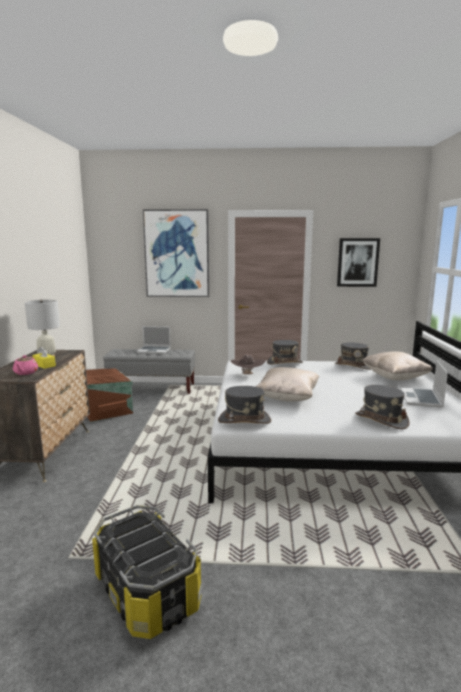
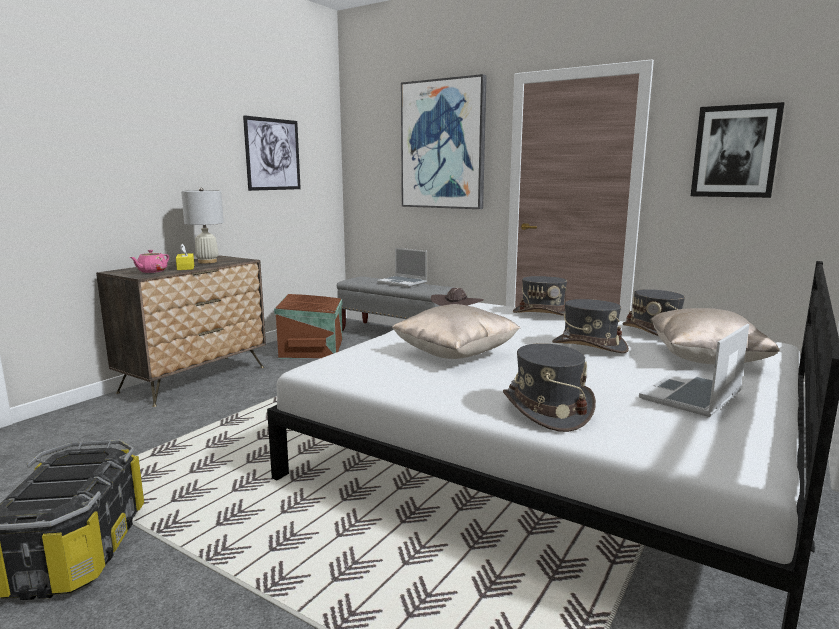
camera: 30 degrees right, 0 degrees up
(56, 264) = (273, 154): none -> picture
(244, 420) = (337, 368): grey hat -> grey hat (589, 346)

